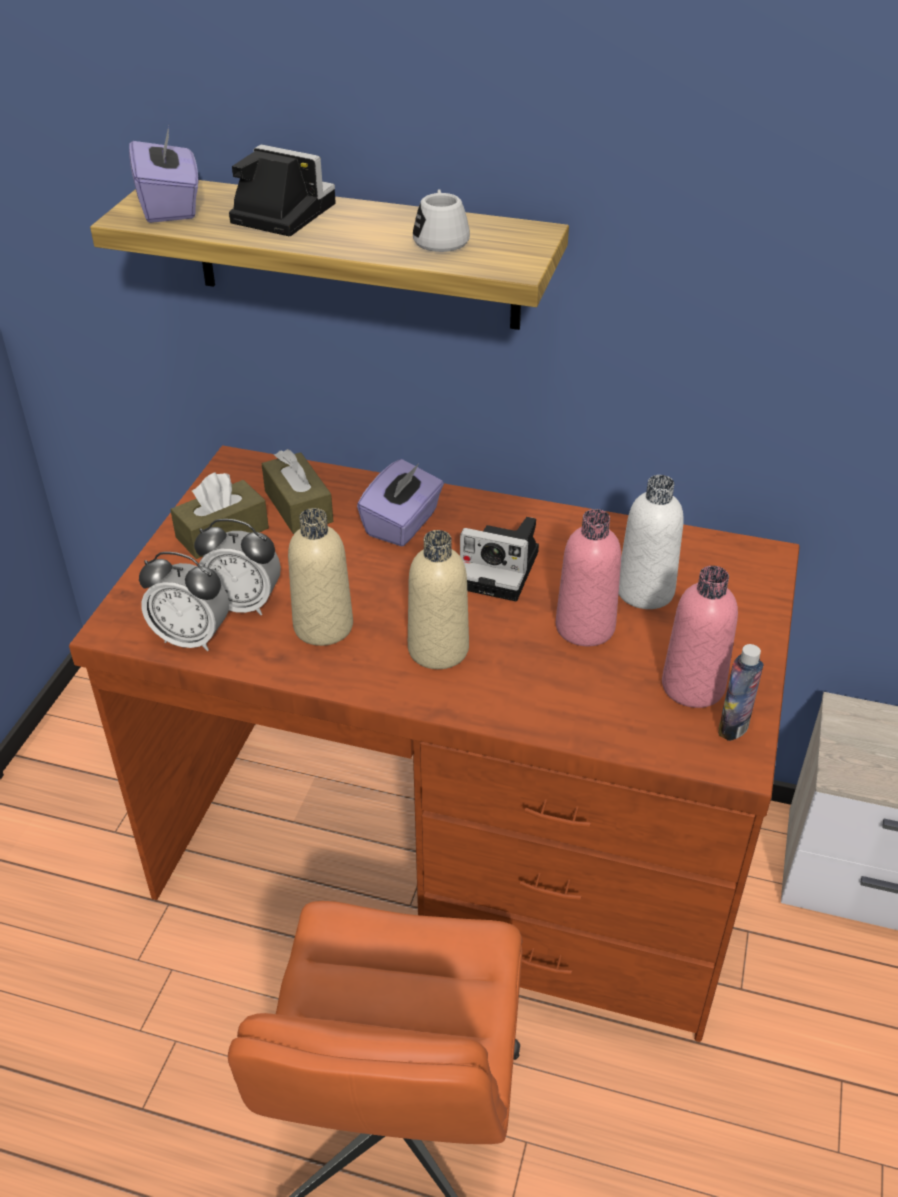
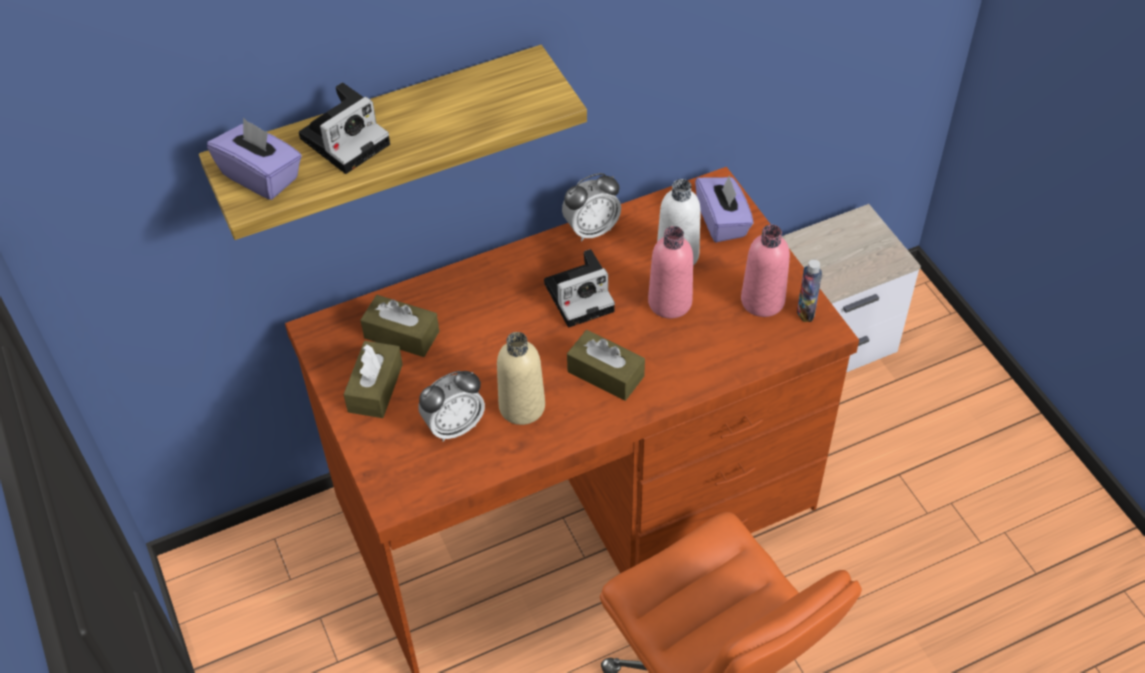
camera: 40 degrees left, 10 degrees up
(192, 638) = (451, 471): alarm clock -> alarm clock (591, 230)
(279, 213) = (346, 139): camera -> camera turned 150 degrees clockwise
(402, 524) = (485, 303): purple tissue box -> purple tissue box (722, 222)
(438, 649) = (605, 374): beige bottle -> brown tissue box
(440, 238) = (481, 102): white mug -> none

